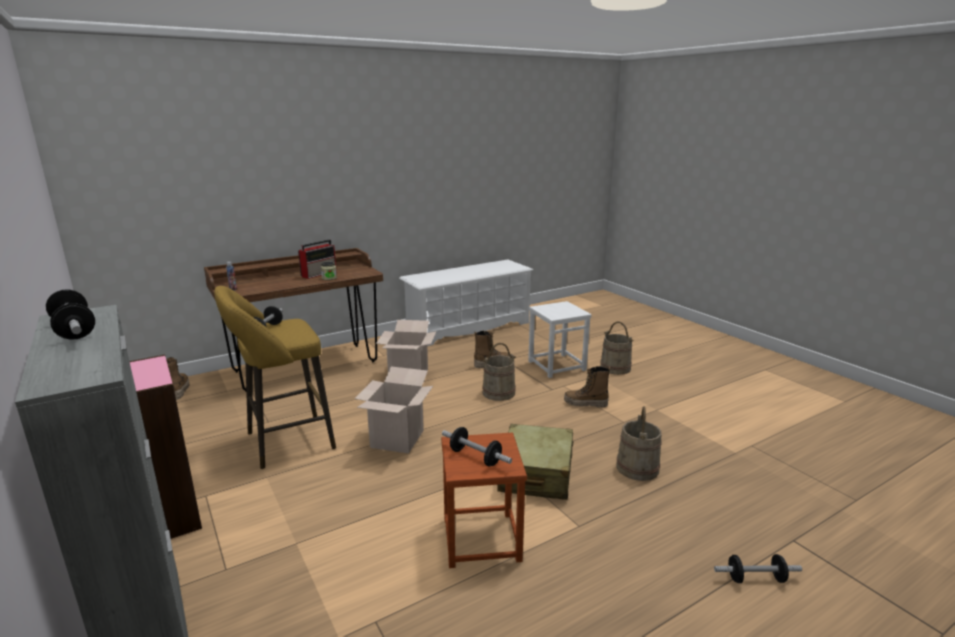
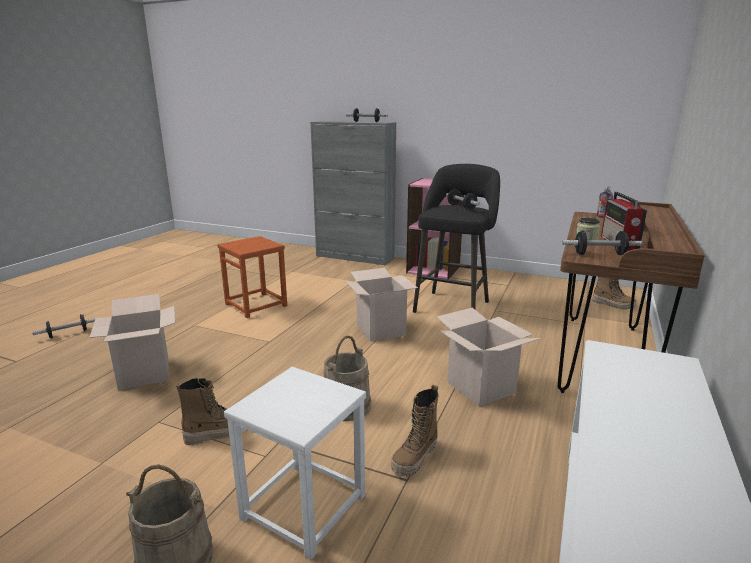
camera: 145 degrees right, 0 degrees up
(284, 442) = (453, 305): yellow stool -> black stool
(475, 457) = (253, 243): dumbbell -> dumbbell (599, 254)
(536, 474) = (241, 342): beige suitcase -> none
(637, 468) = (144, 373): beige bucket -> cardboard box

